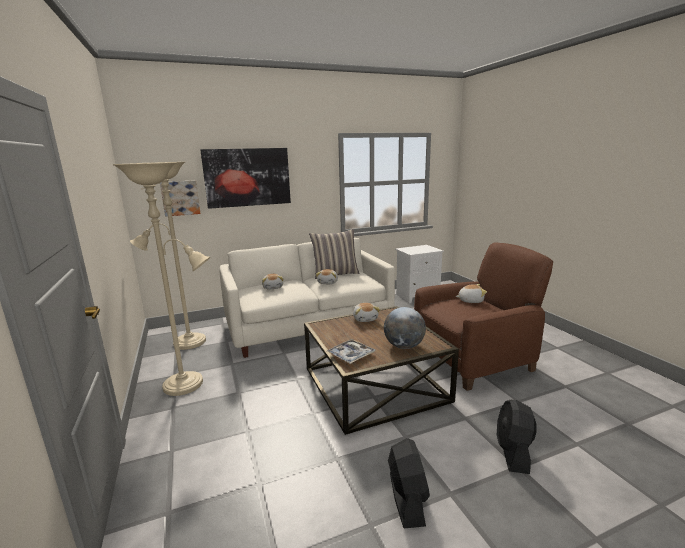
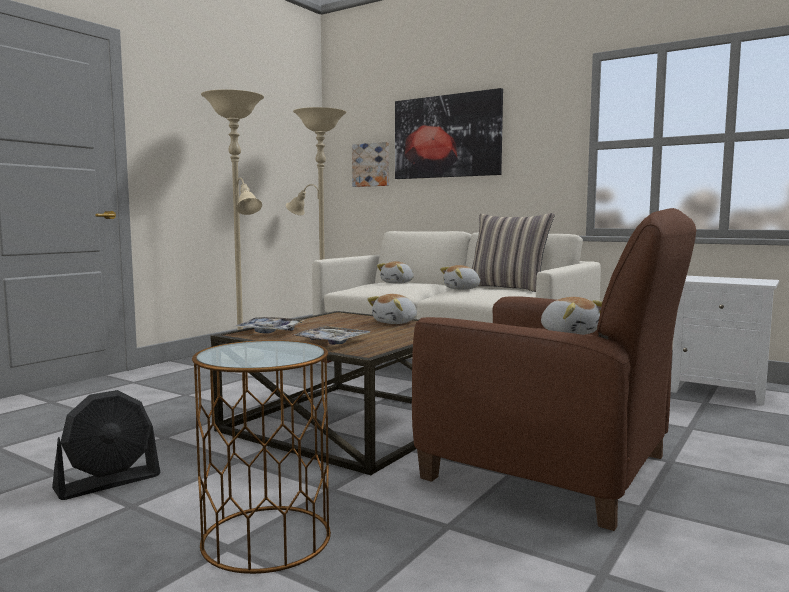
camera: 55 degrees right, 10 degrees down
(404, 346) = (332, 342): globe -> tray
(513, 452) = (266, 538): black fan -> brown side table

